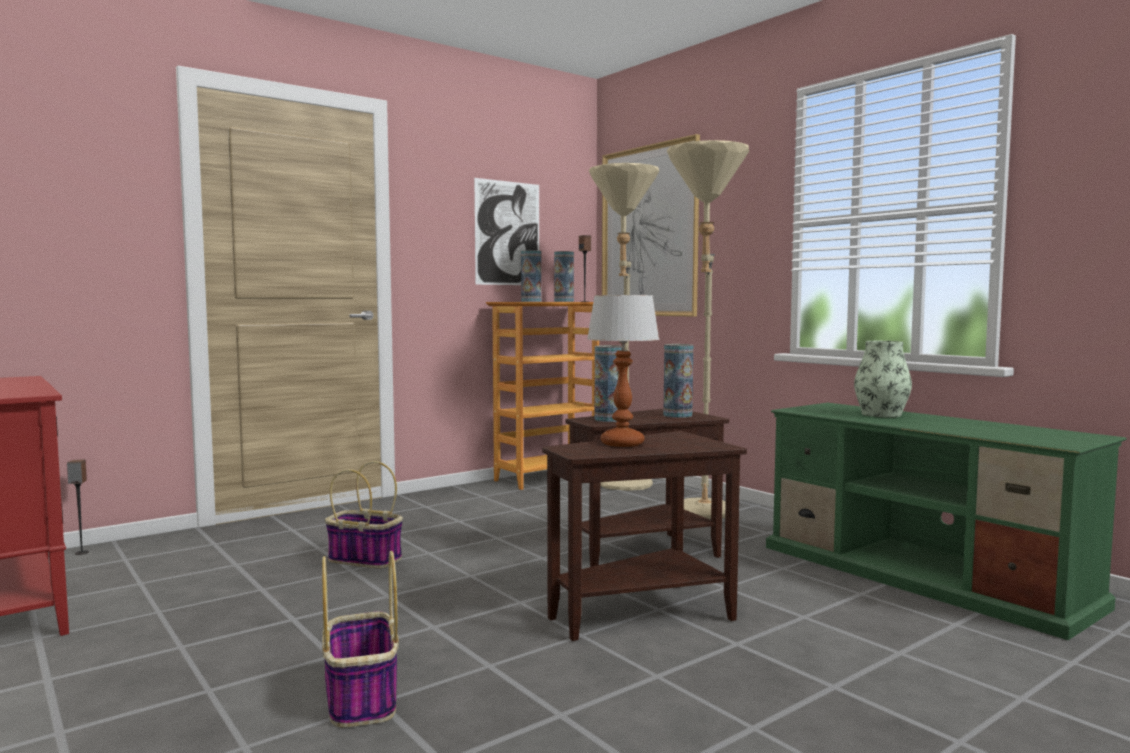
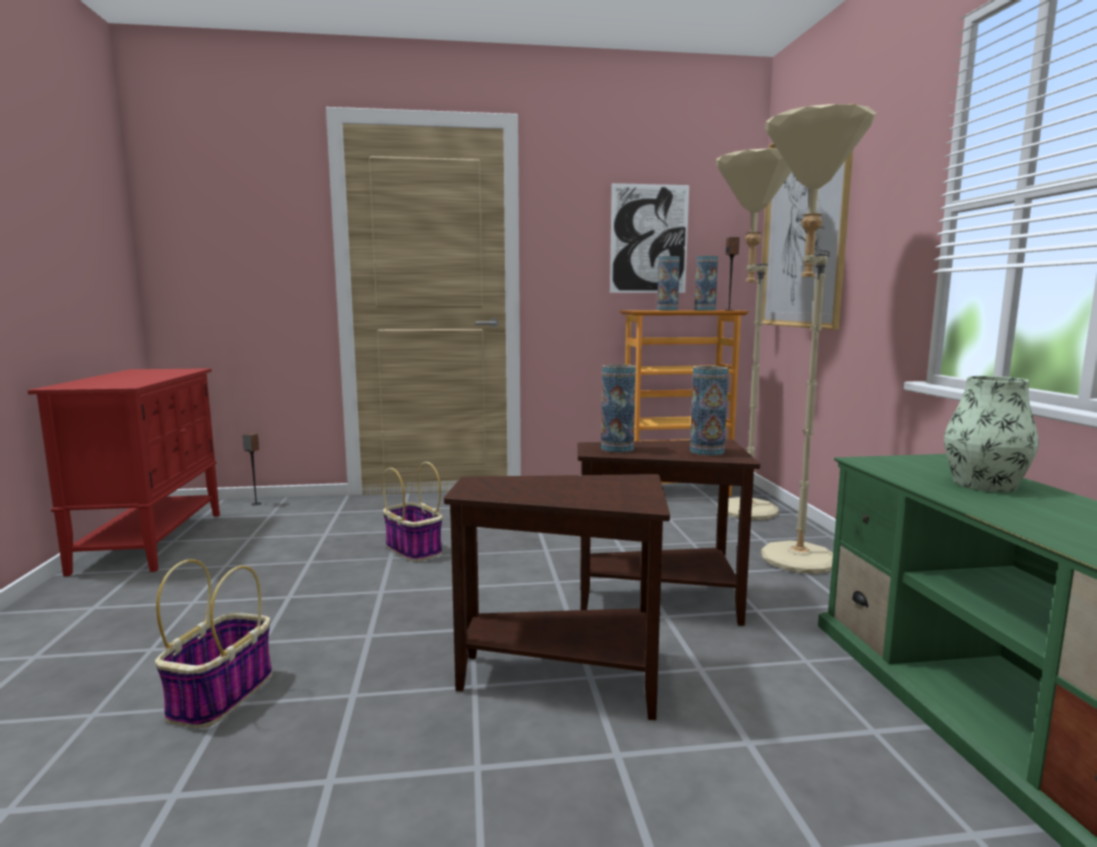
camera: 30 degrees right, 5 degrees up
(622, 443) = (546, 484): table lamp -> none

